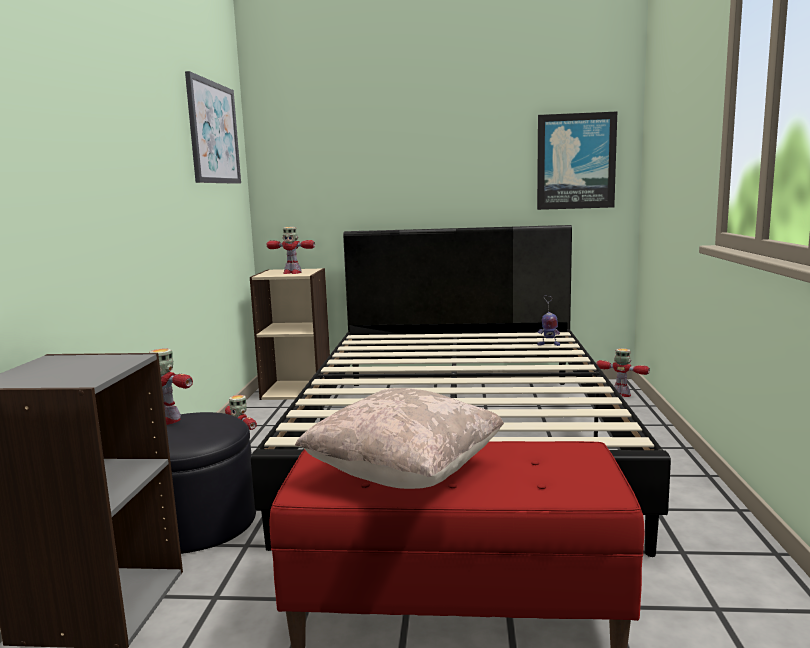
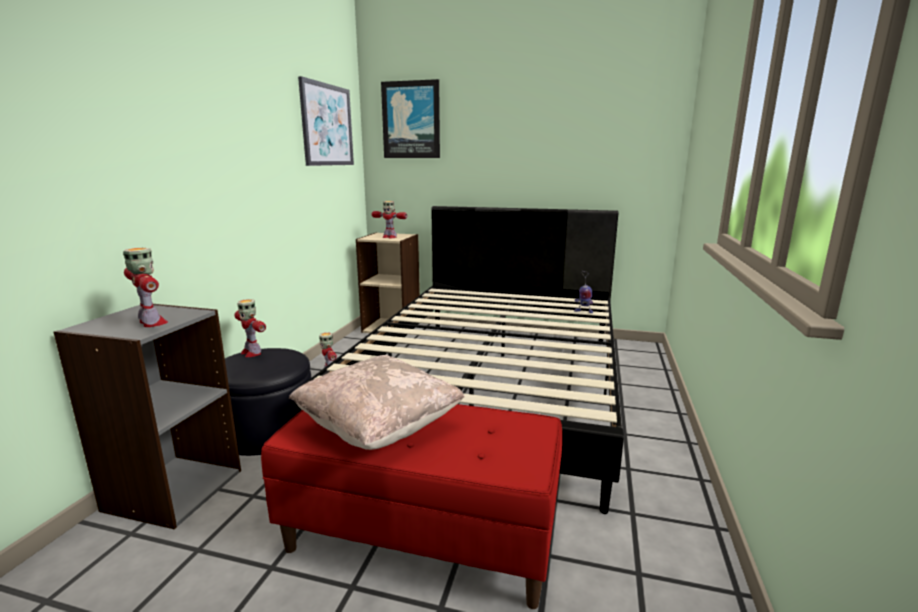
camera: 10 degrees right, 5 degrees up
(575, 161) = (627, 156): picture -> picture (411, 120)
(621, 394) = (647, 357): toy robot -> toy robot (152, 323)

